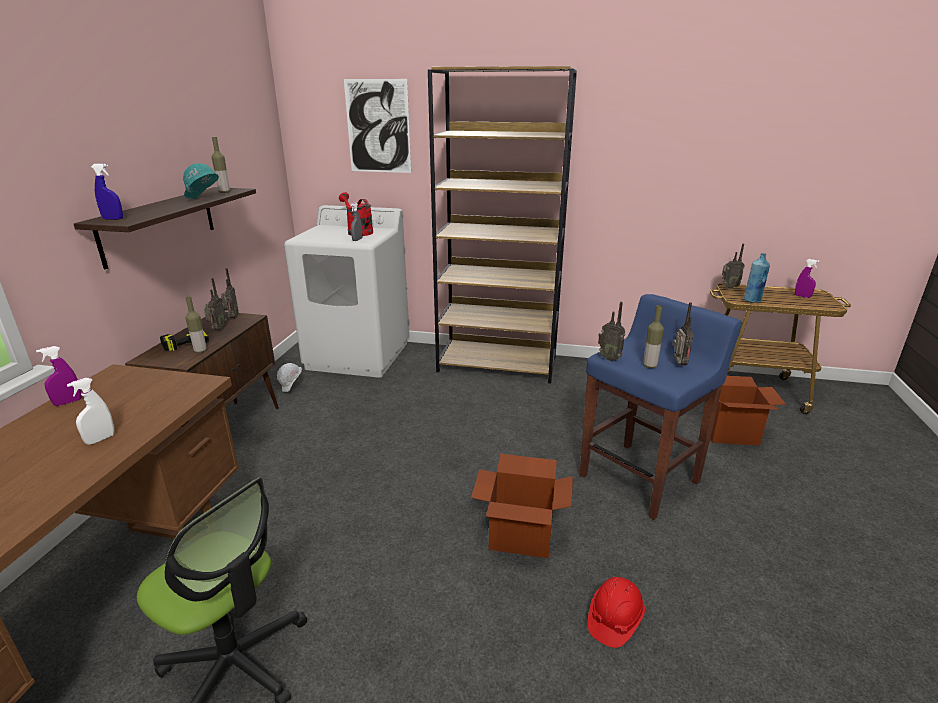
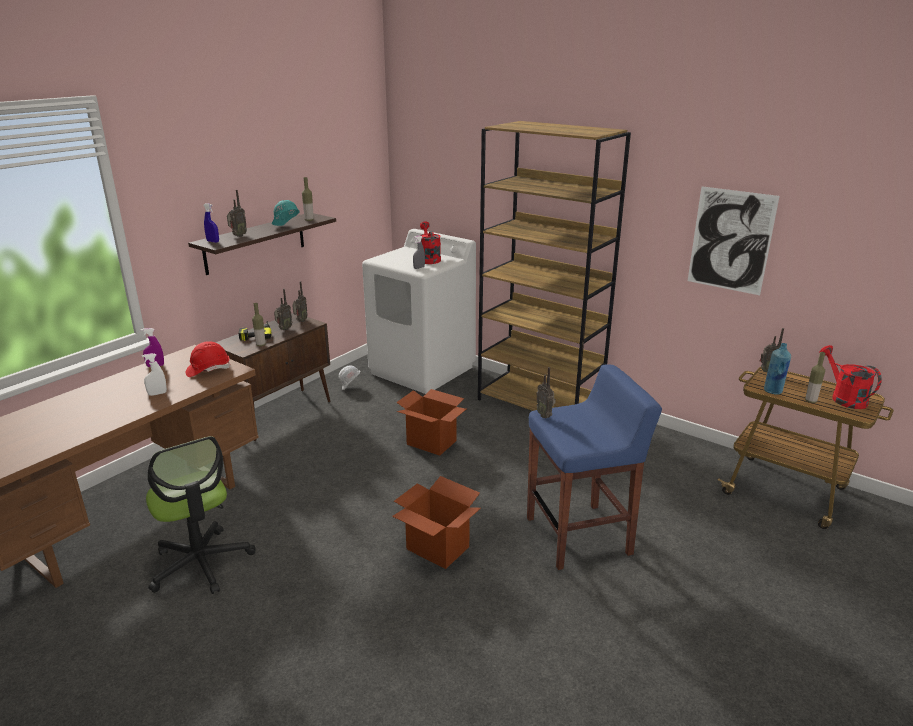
camera: 25 degrees right, 0 degrees up
(378, 127) = (462, 165): picture -> picture (730, 240)
(614, 619) = (458, 624): red hard hat -> red hard hat (208, 370)
(649, 366) = (571, 430): bottle -> bottle (810, 401)
(678, 364) = (597, 434): radio -> radio (238, 236)
(730, 434) = (712, 524): cardboard box -> cardboard box (432, 442)
(802, 296) = (843, 398): purple spray bottle -> red watering can

